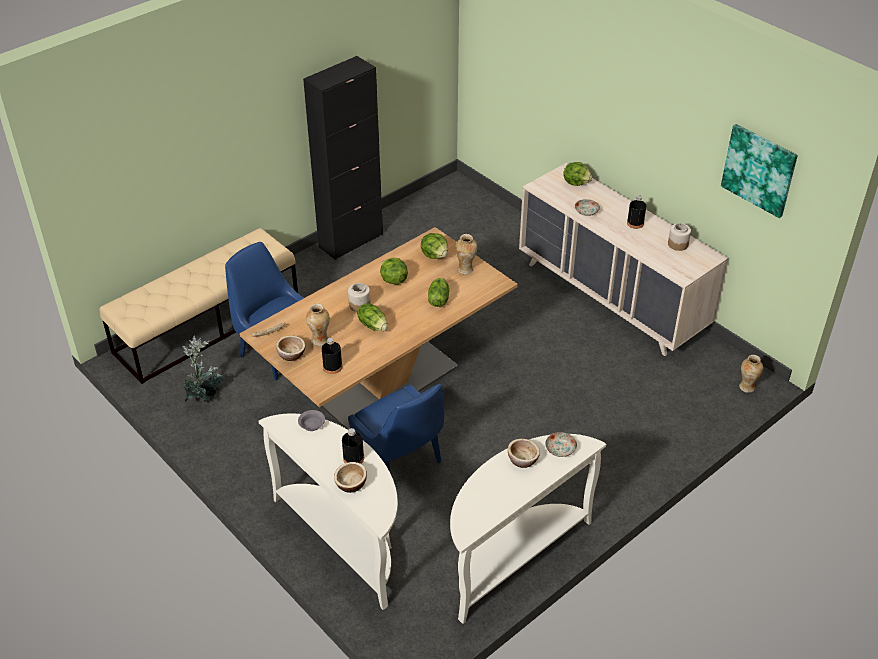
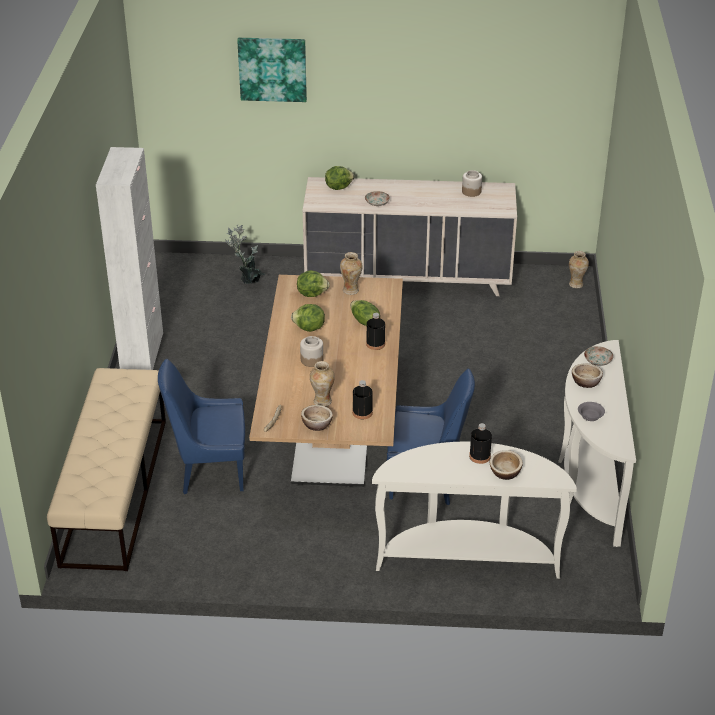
camera: 45 degrees left, 5 degrees down
(205, 396) = (201, 542): potted plant -> potted plant (248, 281)
(312, 425) = (416, 456): grey bowl -> grey bowl (591, 416)
(351, 241) = (142, 353): black cabinet -> white cabinet
(373, 325) = (345, 367): lettuce -> none
(635, 223) = (422, 193): black bottle -> black bottle (375, 344)
(759, 170) = (532, 89): picture -> picture (272, 69)

